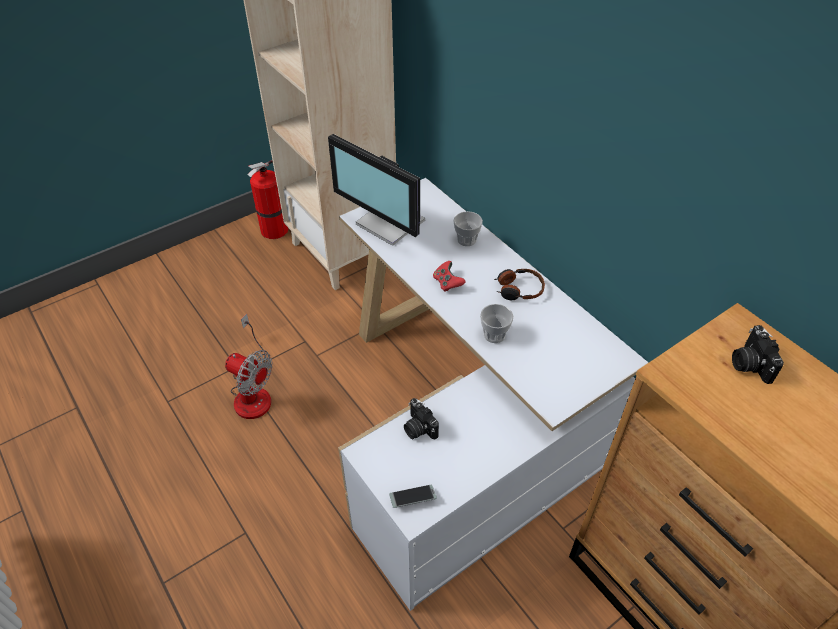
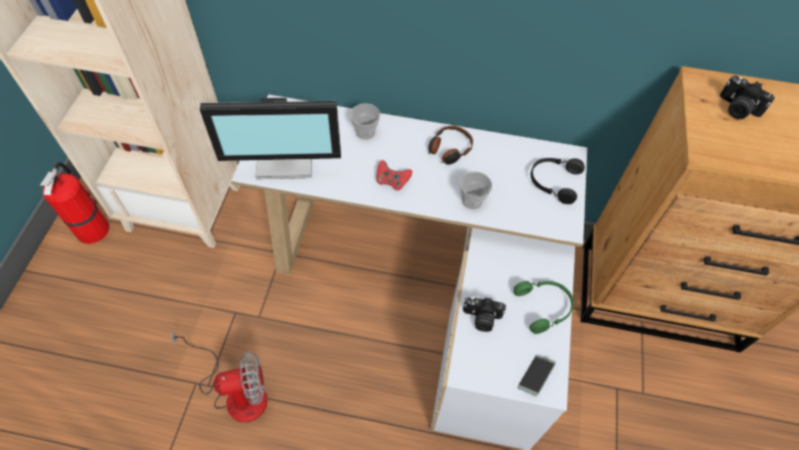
camera: 45 degrees left, 10 degrees up
(478, 459) = (544, 307): none -> green headphones
(582, 367) = (553, 182): none -> black headphones

